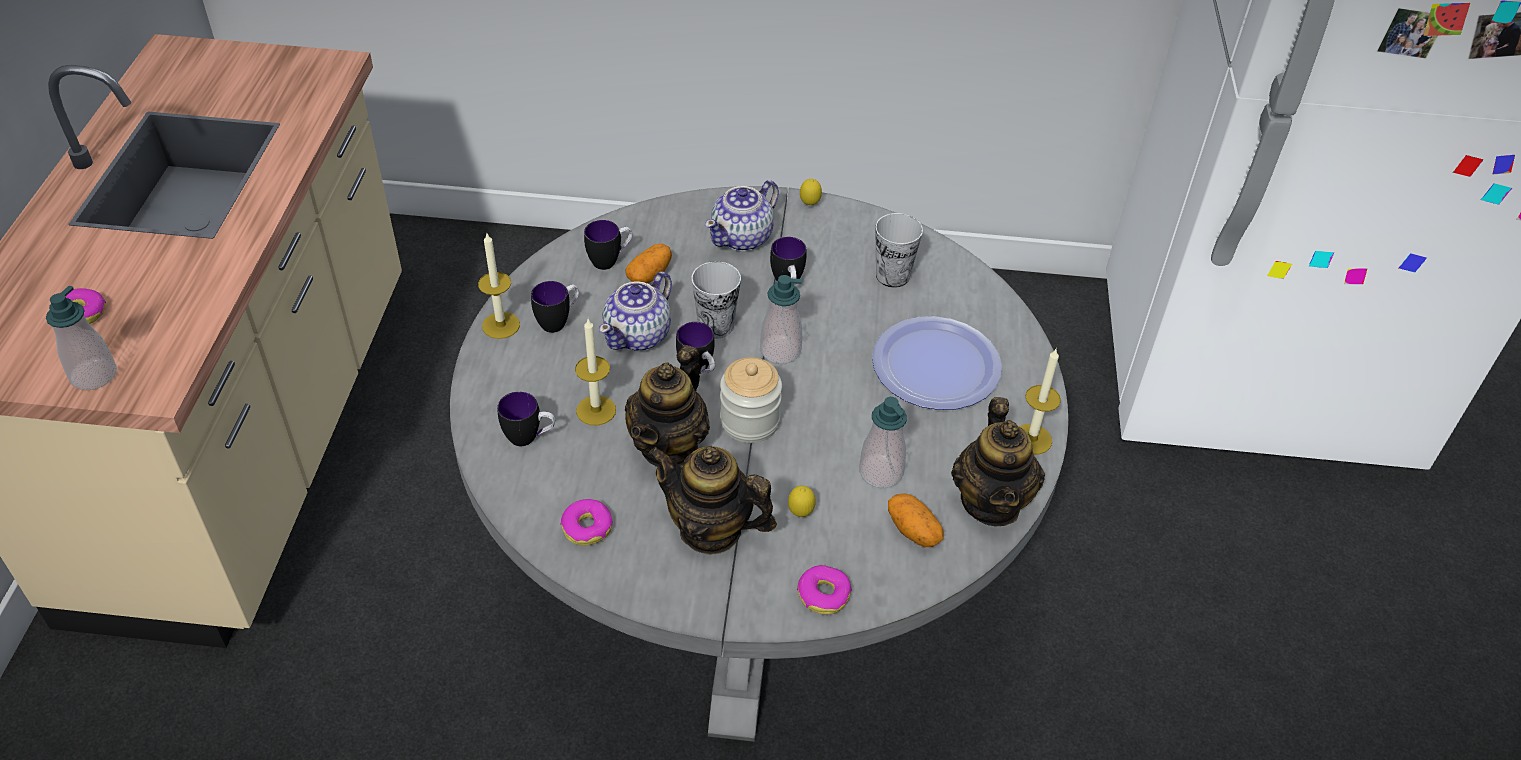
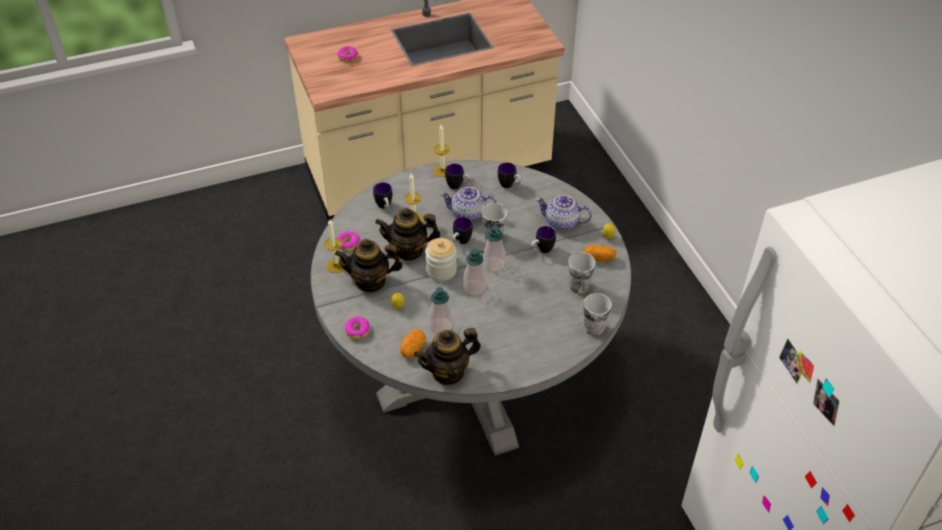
camera: 65 degrees right, 0 degrees up
(94, 375) = (320, 76): soap dispenser -> soap dispenser (474, 288)
(650, 275) = (510, 202): potato -> potato (599, 258)
(711, 530) = (370, 281): teapot -> teapot turned 90 degrees counterclockwise
(936, 365) = (526, 324): plate -> none
(988, 296) = (594, 328): none -> cup
(1032, 439) = (501, 376): candle -> candle (336, 265)

